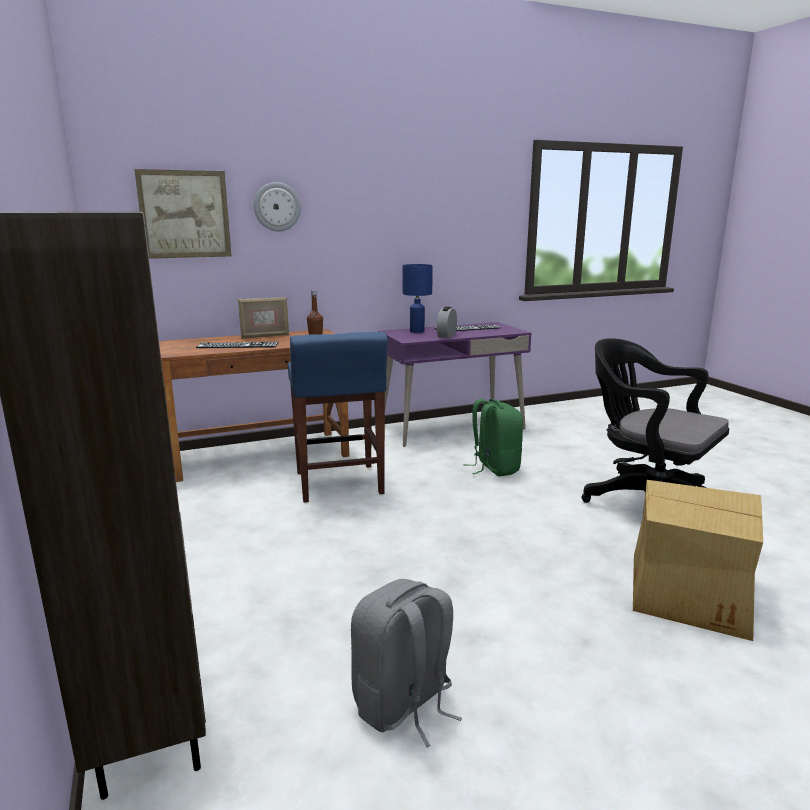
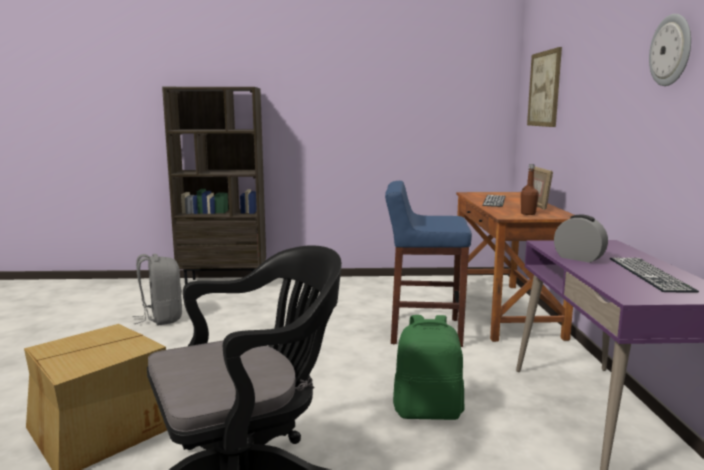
camera: 110 degrees right, 5 degrees down
(277, 207) = (579, 77): wall clock -> wall clock (671, 50)
(417, 331) = (612, 251): blue table lamp -> none

